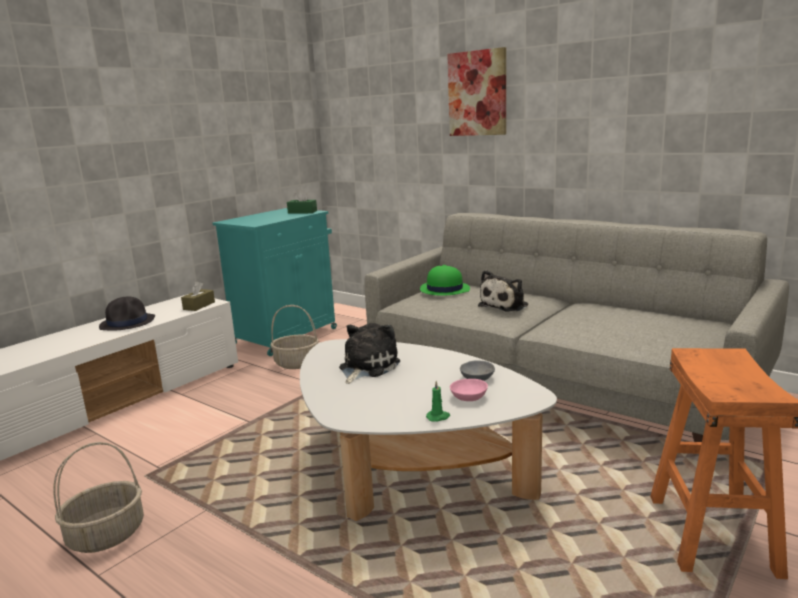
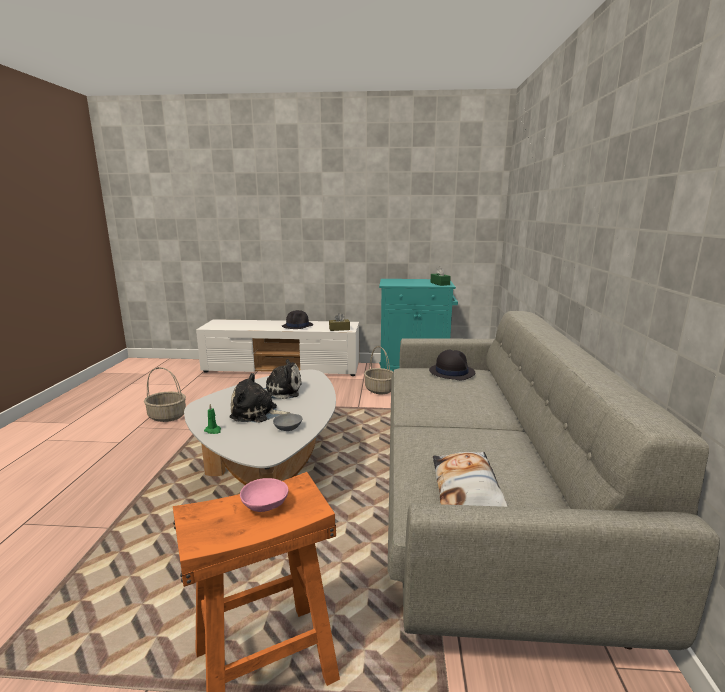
camera: 55 degrees right, 0 degrees up
(444, 289) = (451, 372): green hat -> black hat
(468, 396) = (252, 432): pink bowl -> pink bowl (266, 503)
(477, 93) = (560, 194): picture -> none
(505, 305) = (448, 401): plush toy -> plush toy (257, 413)
(664, 333) = (467, 488): none -> pillow

